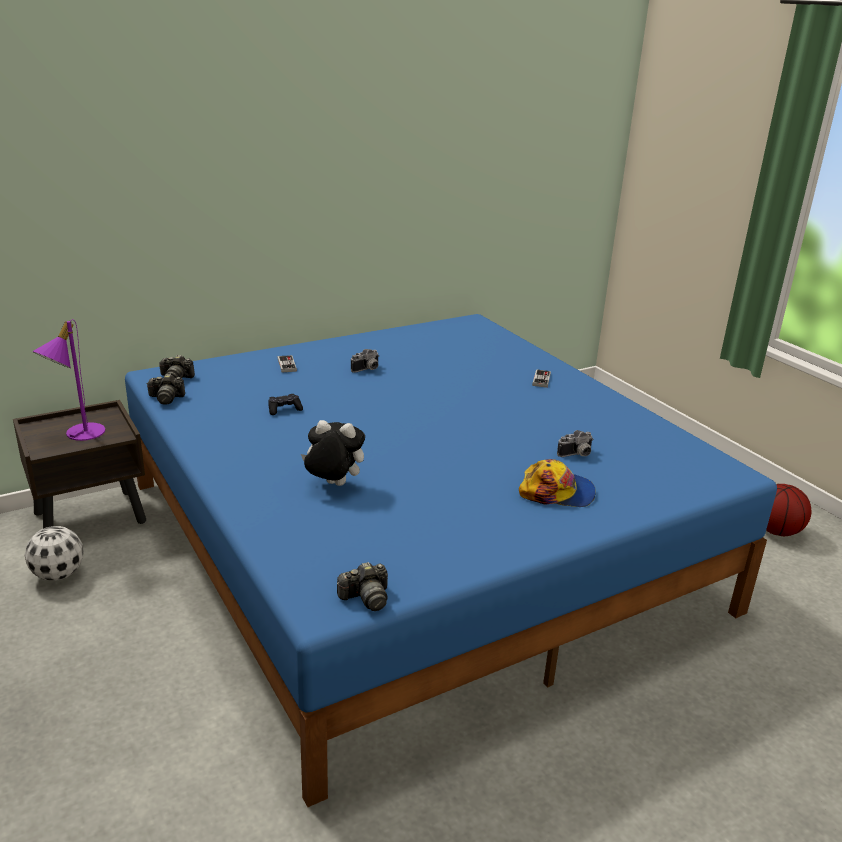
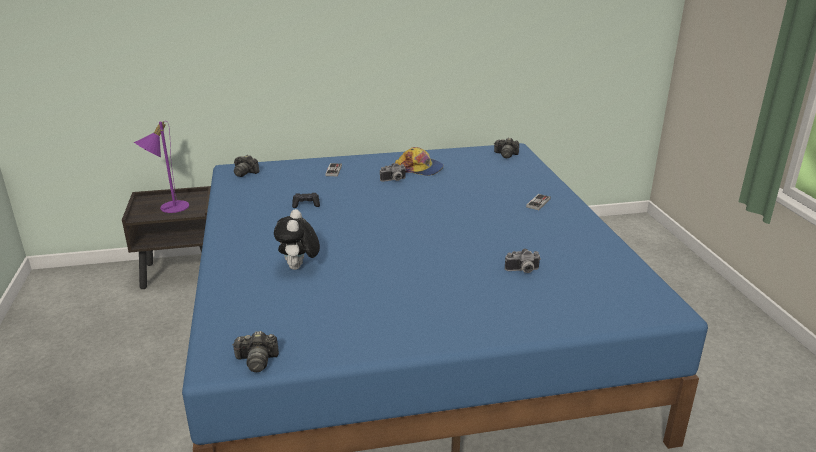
camera: 20 degrees right, 0 degrees up
(58, 574) = (137, 310): football -> none
(166, 398) = (227, 187): camera -> camera (506, 155)
(333, 485) = (299, 268): plush toy -> plush toy turned 120 degrees counterclockwise
(557, 492) = (481, 300): cap -> cap (420, 168)
(777, 531) = (758, 375): basketball -> none

